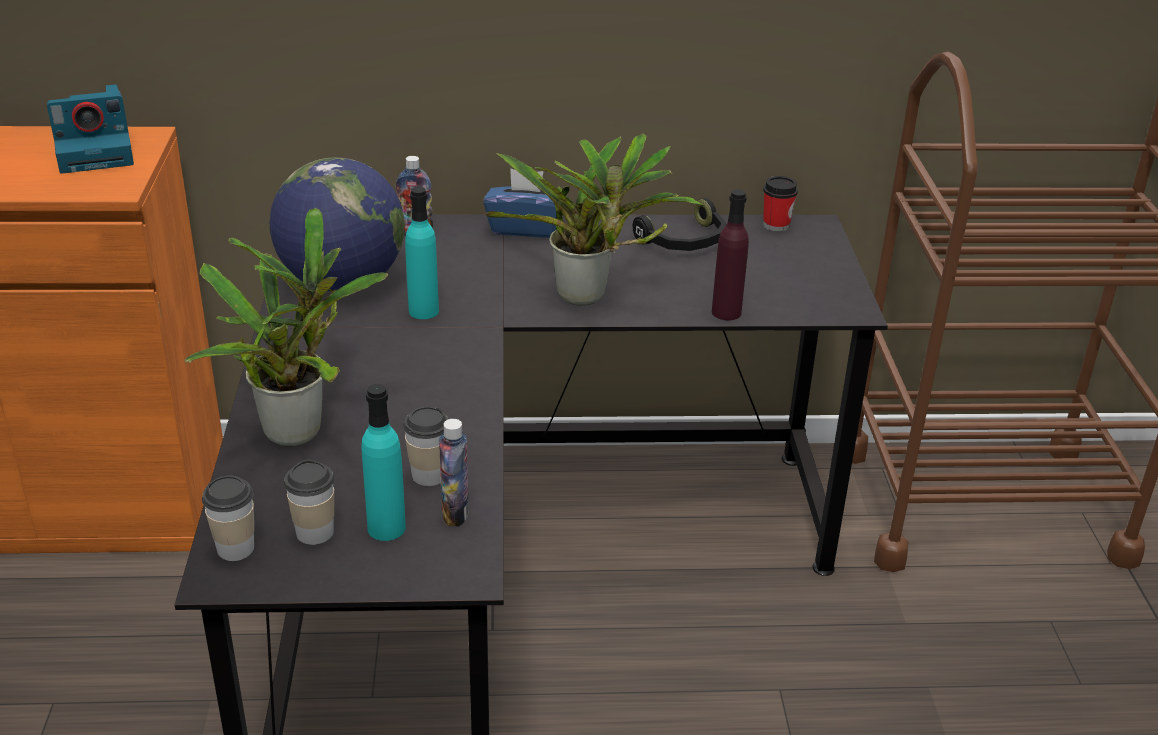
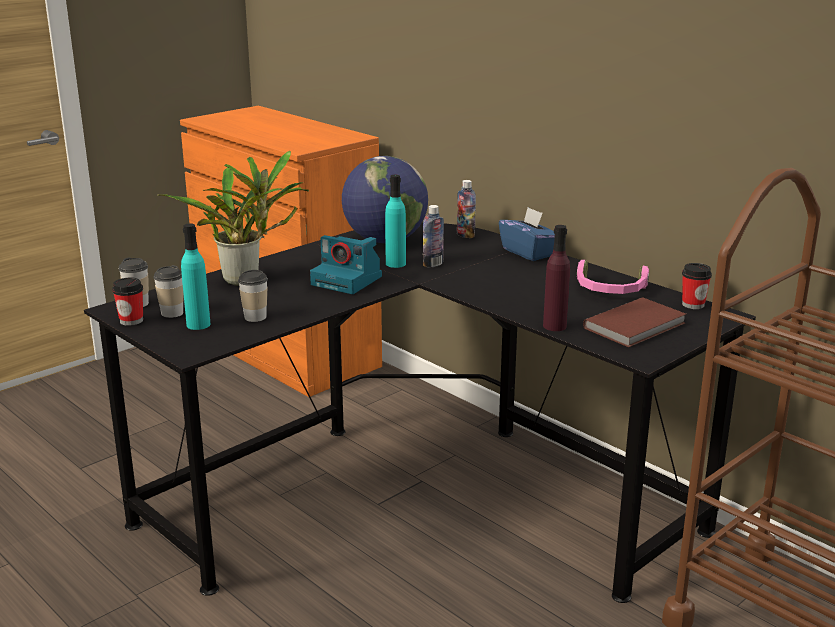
camera: 50 degrees right, 10 degrees down
(97, 153) = (323, 137): camera -> camera (348, 280)
(287, 577) = (131, 320): none -> cup
(455, 513) = (233, 333): bottle -> bottle (433, 264)
(587, 298) = (490, 290): potted plant -> none
(685, 241) = (610, 290): black headphones -> pink headphones
(783, 274) = (637, 326): none -> brown book

